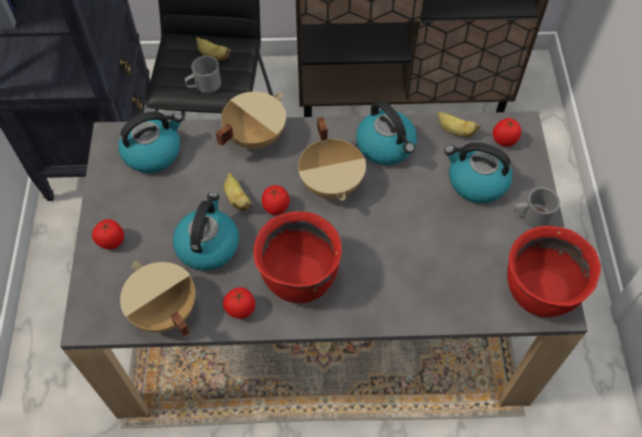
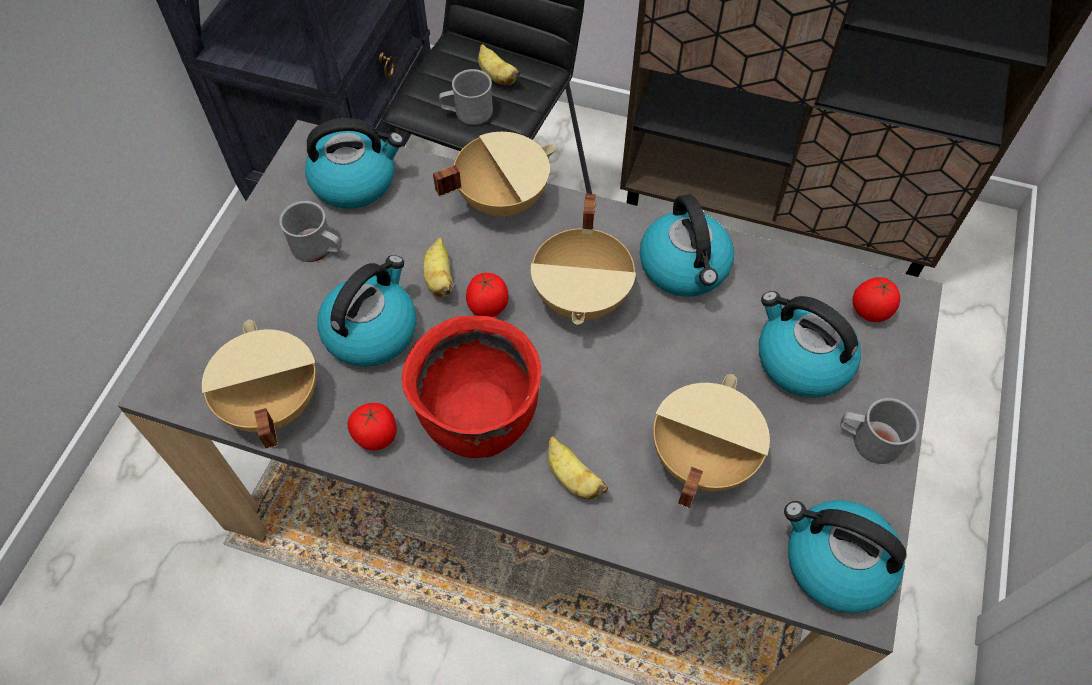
camera: 20 degrees right, 0 degrees up
(111, 241) = (247, 285): tomato -> none
(148, 203) = (318, 248): none -> grey mug
(440, 257) = (700, 457): none -> beige cooking pot
(455, 131) = (798, 275): banana -> banana (572, 477)
(539, 292) = (835, 563): red cooking pot -> kettle

